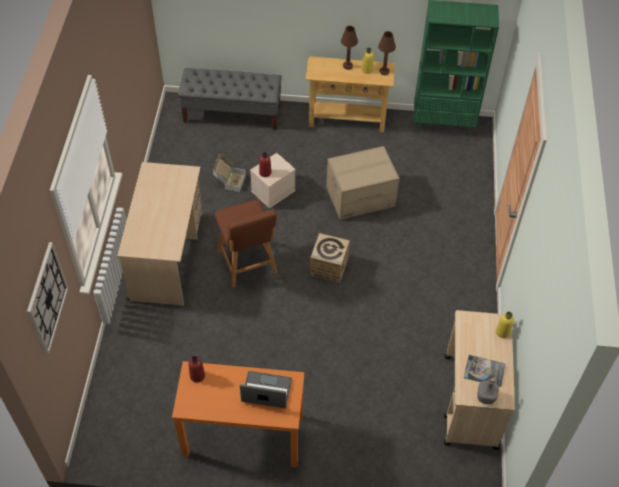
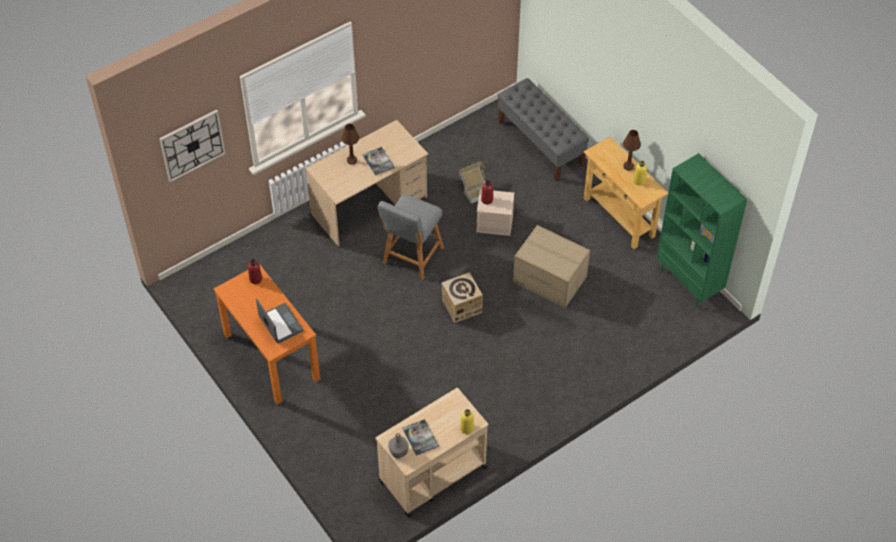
camera: 50 degrees right, 0 degrees up
(170, 203) = (378, 161): none -> book
(248, 265) = (411, 257): brown stool -> grey stool
(384, 71) = (650, 192): brown table lamp -> brown table lamp (352, 160)

